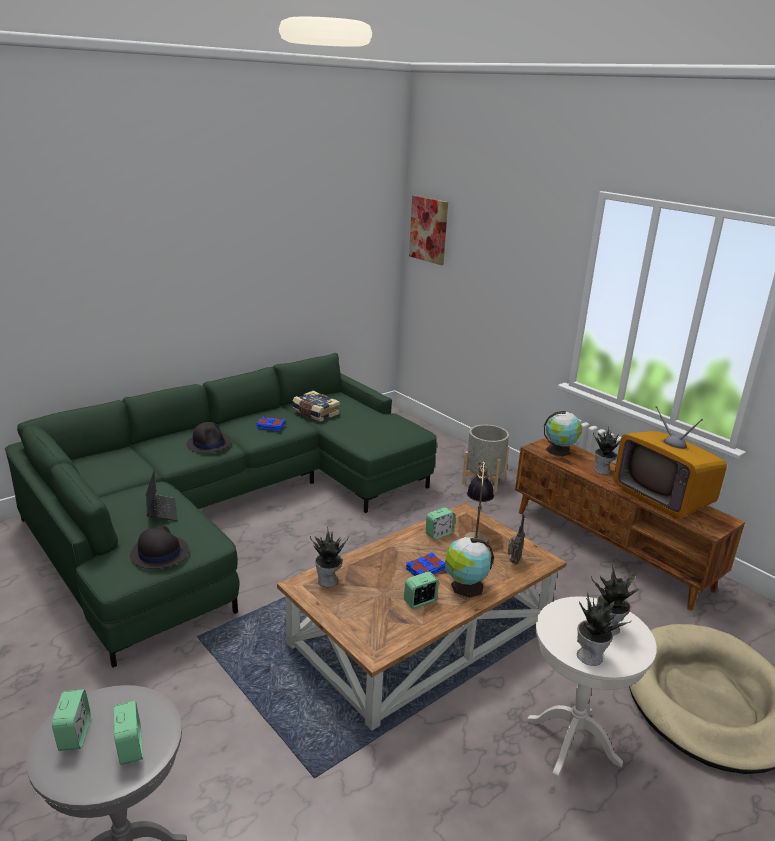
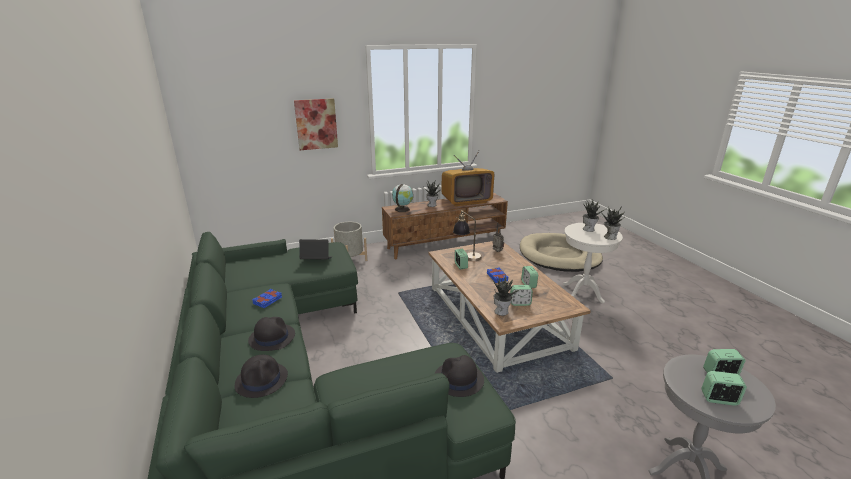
camera: 70 degrees left, 0 degrees up
(148, 454) = (262, 380): none -> black hat
(161, 511) = (387, 375): laptop -> laptop (316, 260)
(315, 413) = (258, 278): book -> none
(358, 596) = (520, 303): none -> alarm clock
(429, 230) = (205, 104): picture -> picture (316, 124)
(465, 587) = (517, 269): globe -> none

